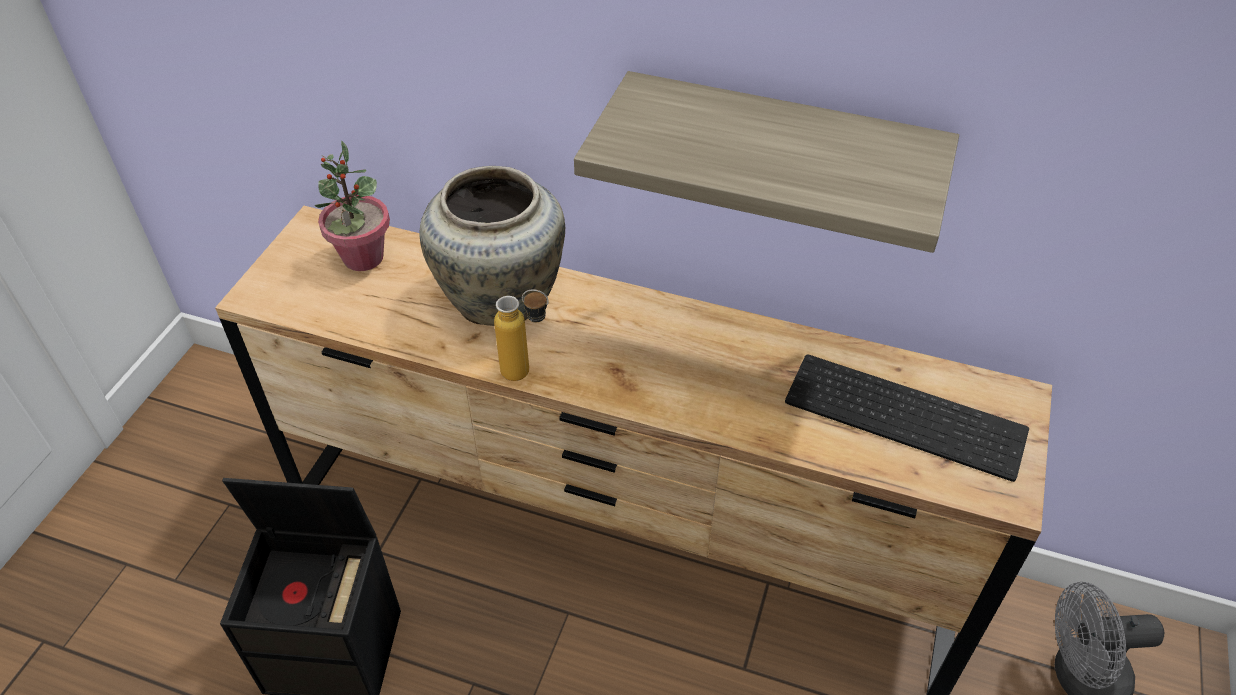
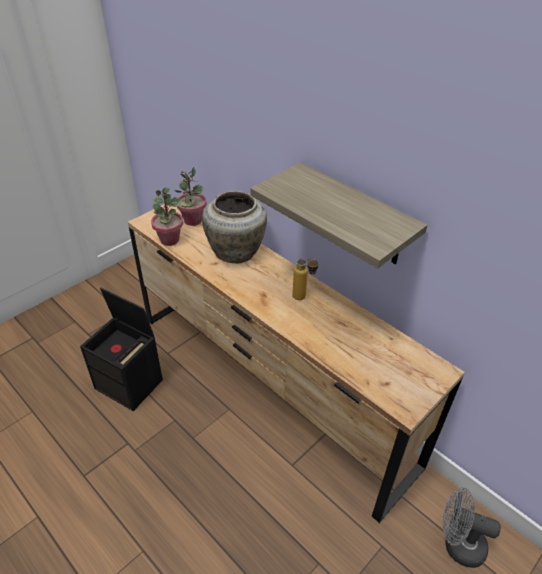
camera: 25 degrees right, 5 degrees down
(341, 318) = (169, 240): none -> potted plant
(527, 372) = (226, 283): bottle -> bottle (304, 298)
(908, 414) = (382, 358): keyboard -> none

